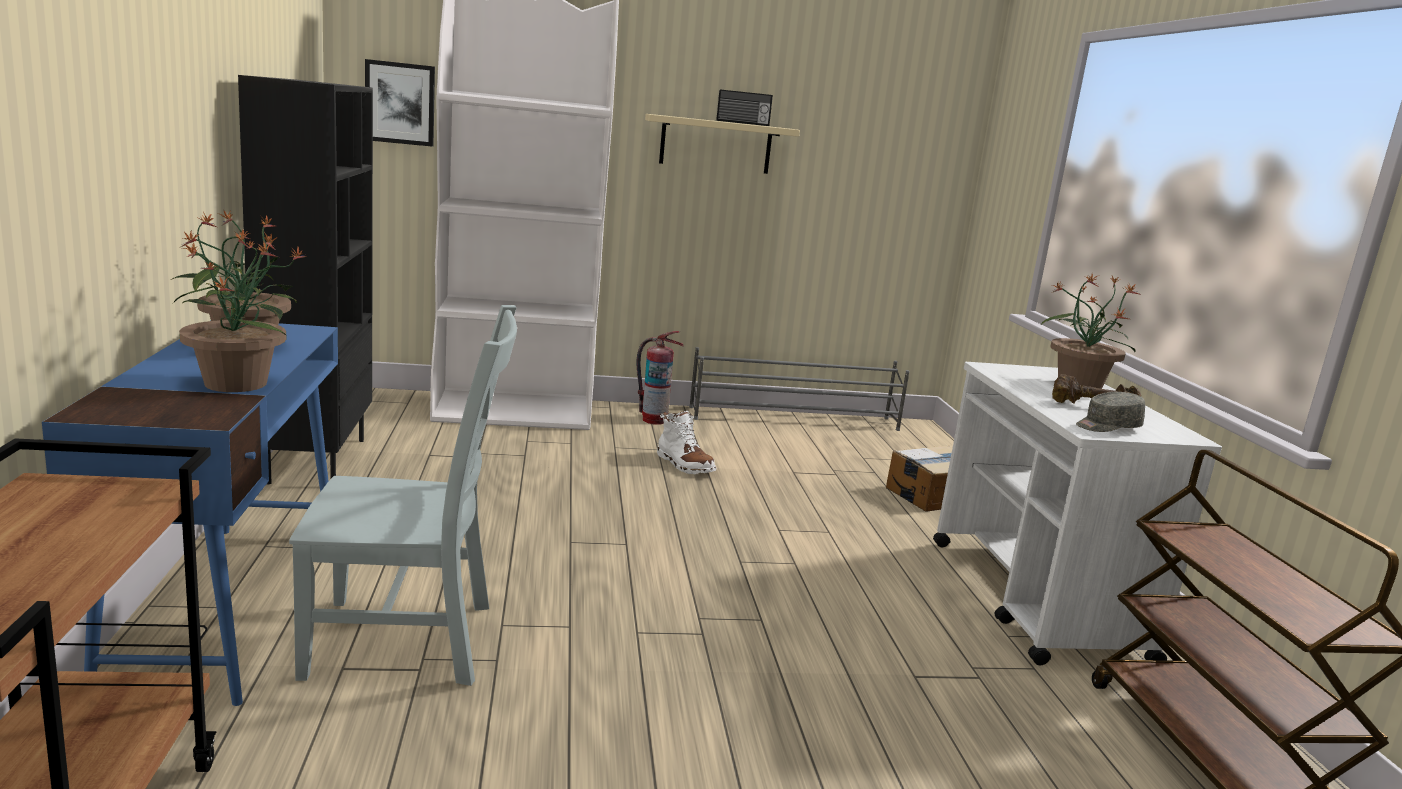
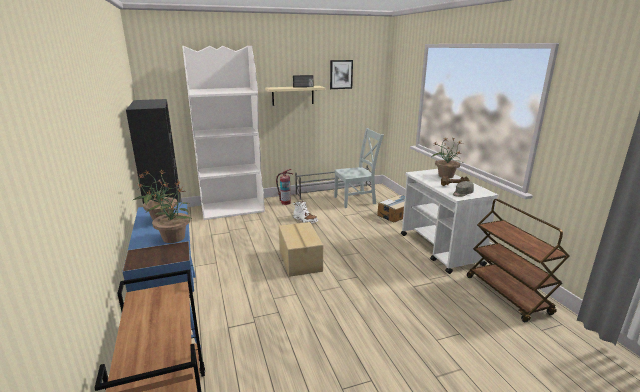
camera: 10 degrees left, 5 degrees up
(400, 103) = (167, 97): picture -> picture (341, 74)
(409, 641) = (245, 312): grey chair -> grey chair (356, 200)
(620, 551) = (299, 260): none -> cardboard box

